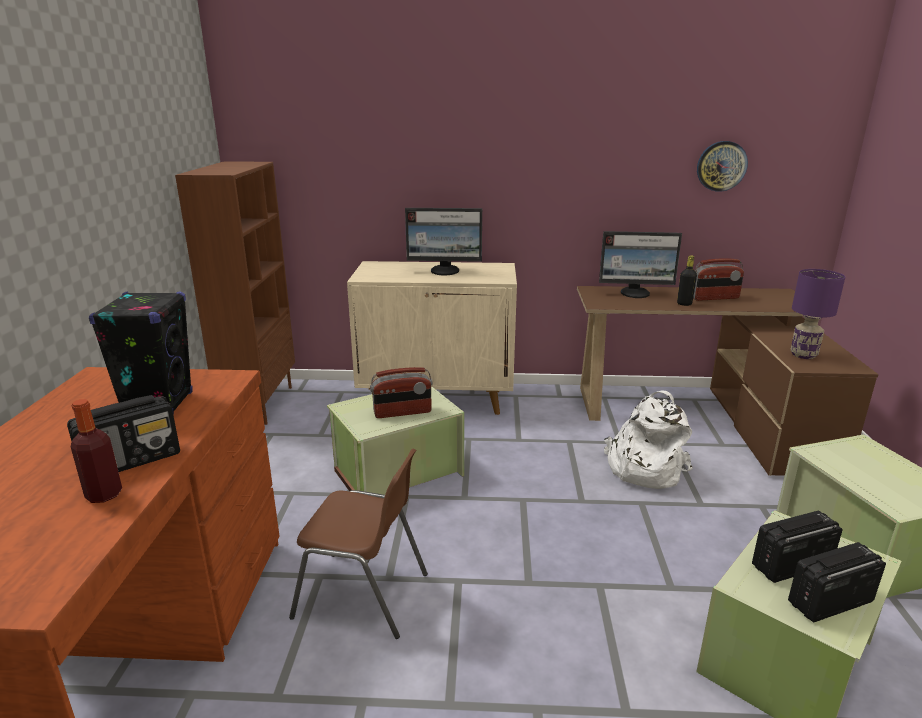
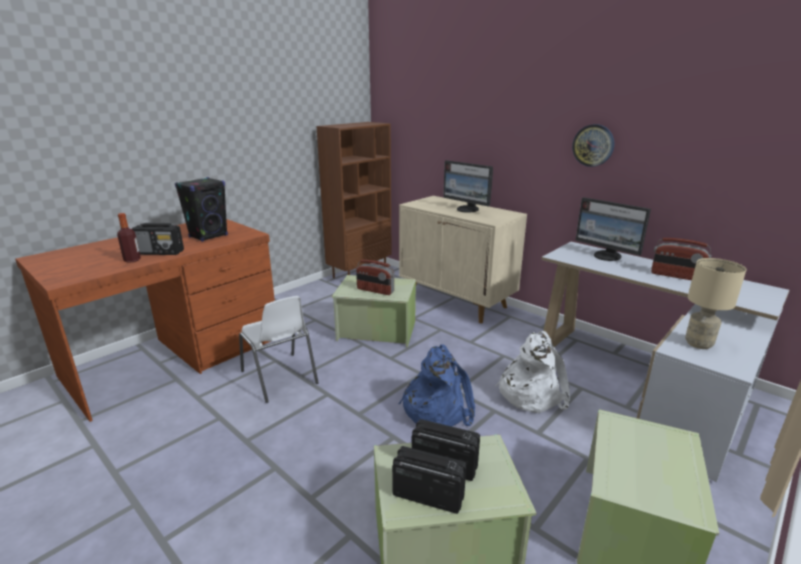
camera: 40 degrees right, 0 degrees up
(364, 595) = (280, 378): brown chair -> white chair
(593, 530) = (437, 409): none -> blue backpack
(684, 304) = (634, 273): black bottle -> none
(706, 417) = (646, 384): brown desk -> white desk
(721, 166) = (719, 151): wall clock -> wall clock (593, 145)
(804, 355) = (698, 344): purple table lamp -> beige table lamp

